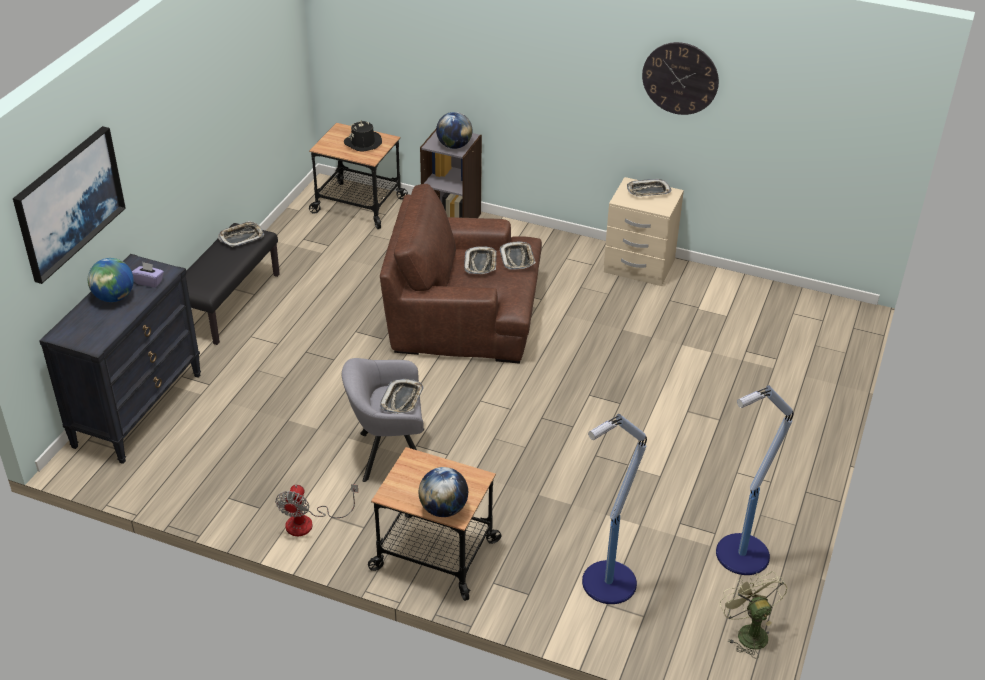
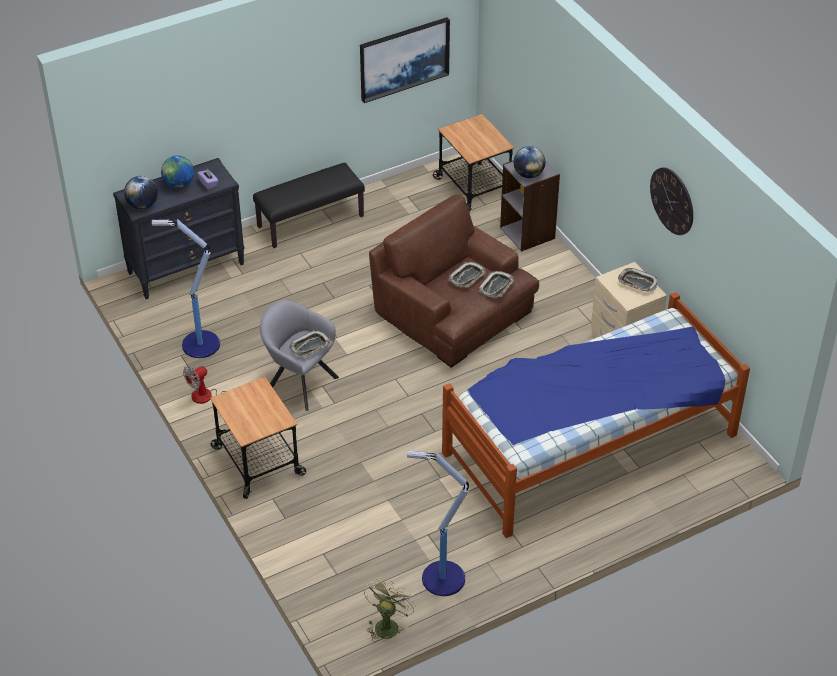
camera: 40 degrees right, 5 degrees up
(69, 202) = (164, 109): picture -> picture (404, 58)
(241, 237) = (335, 176): tray -> none
(363, 143) = (481, 140): black hat -> none
(443, 509) = (243, 427): globe -> globe (142, 205)
(607, 584) = (338, 542): floor lamp -> floor lamp (199, 344)
(713, 362) = (589, 443): none -> bed

